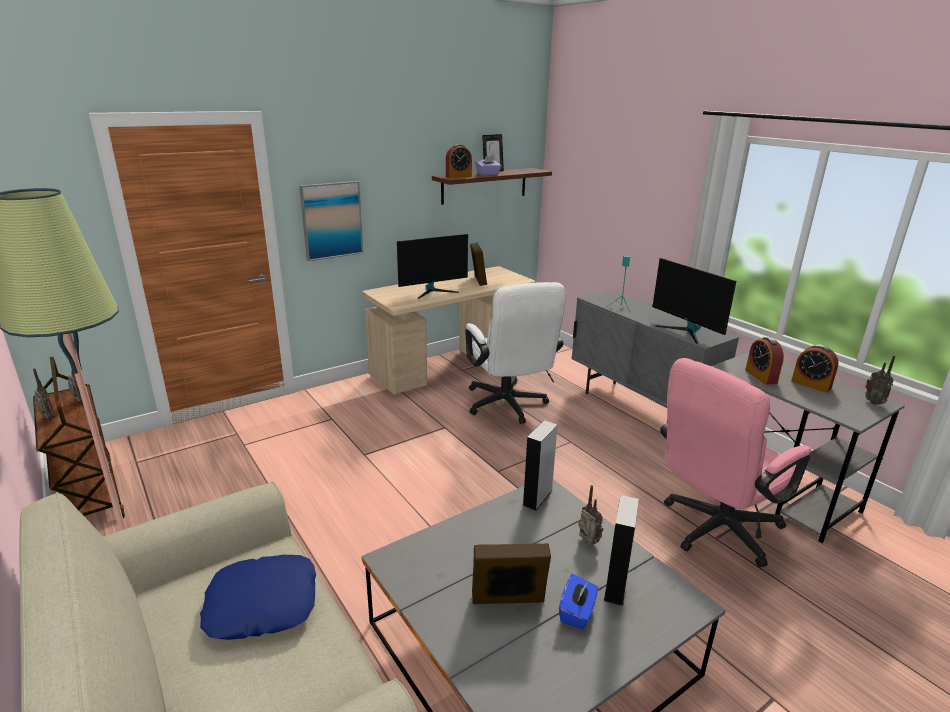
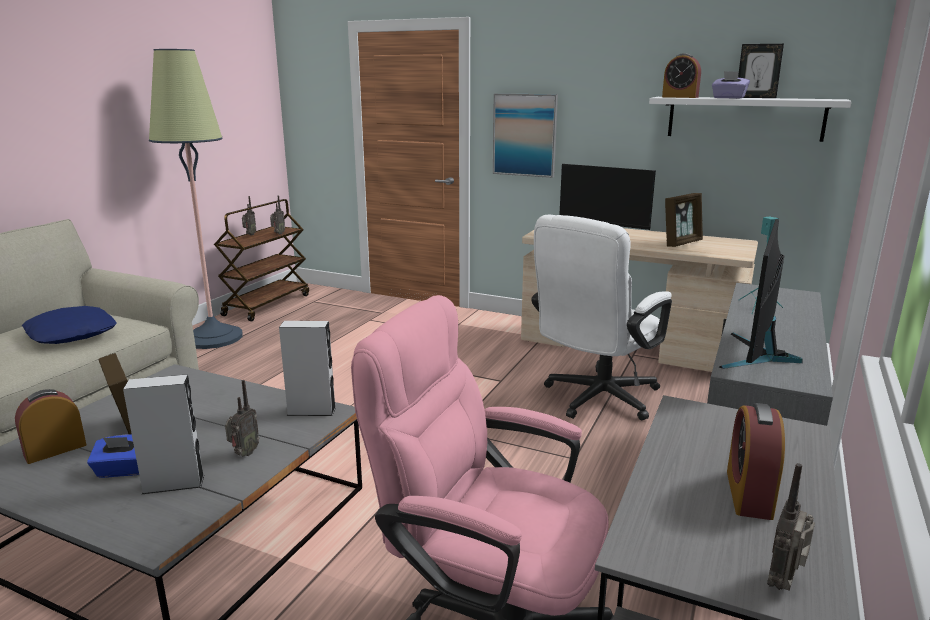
camera: 60 degrees right, 5 degrees down
(484, 185) = (744, 118): brown shelf -> white shelf
(761, 376) = (698, 440): alarm clock -> alarm clock (55, 450)

